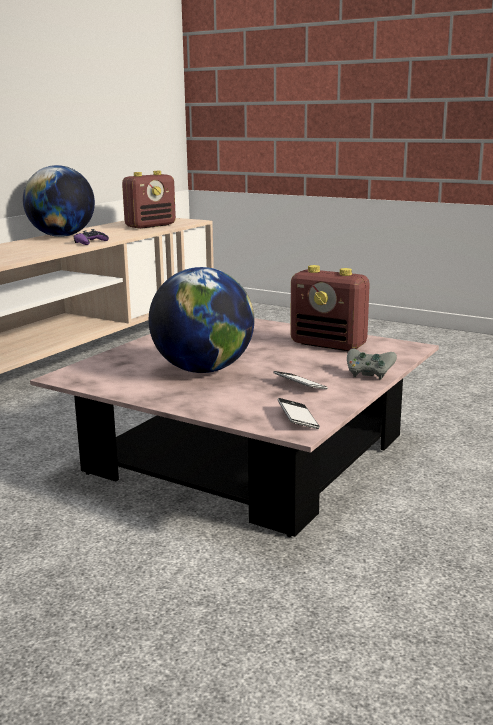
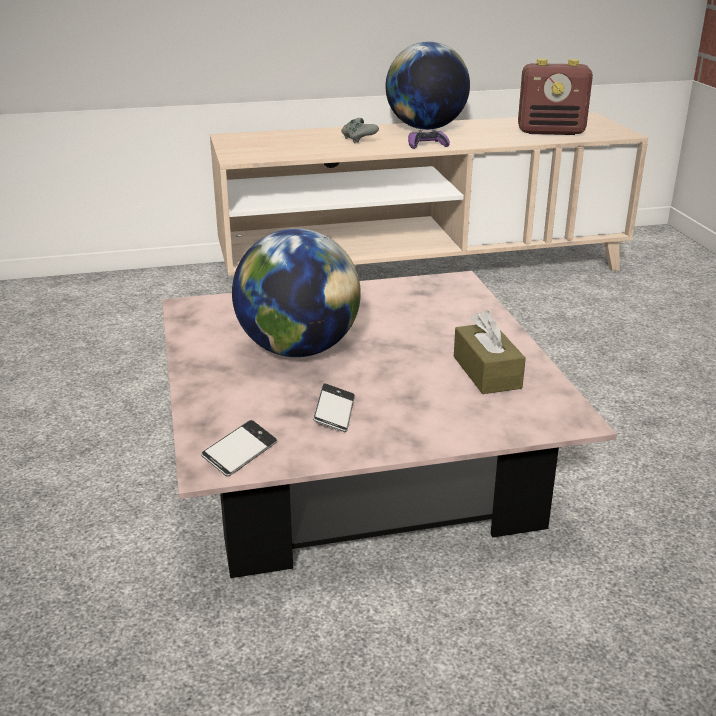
camera: 45 degrees right, 10 degrees up
(329, 344) = (486, 372): radio -> brown tissue box
(369, 374) = (431, 435): grey game controller -> grey game controller (358, 139)

